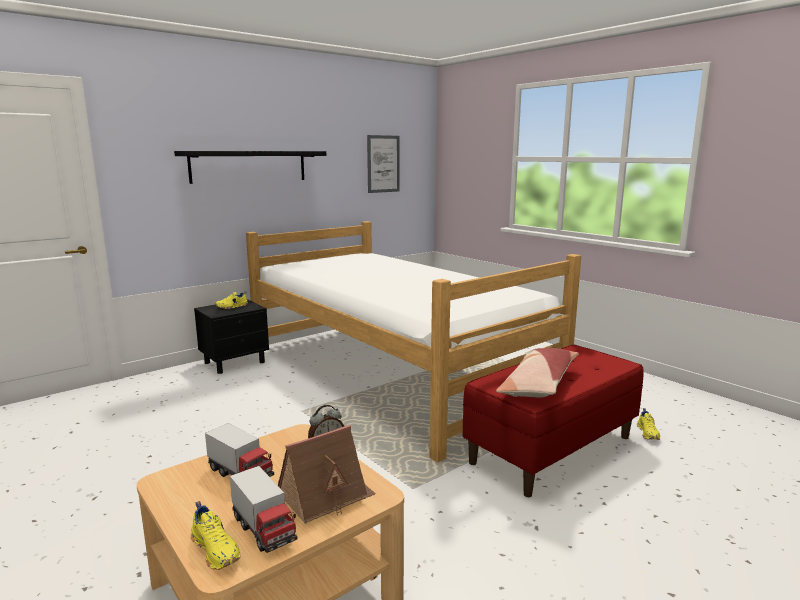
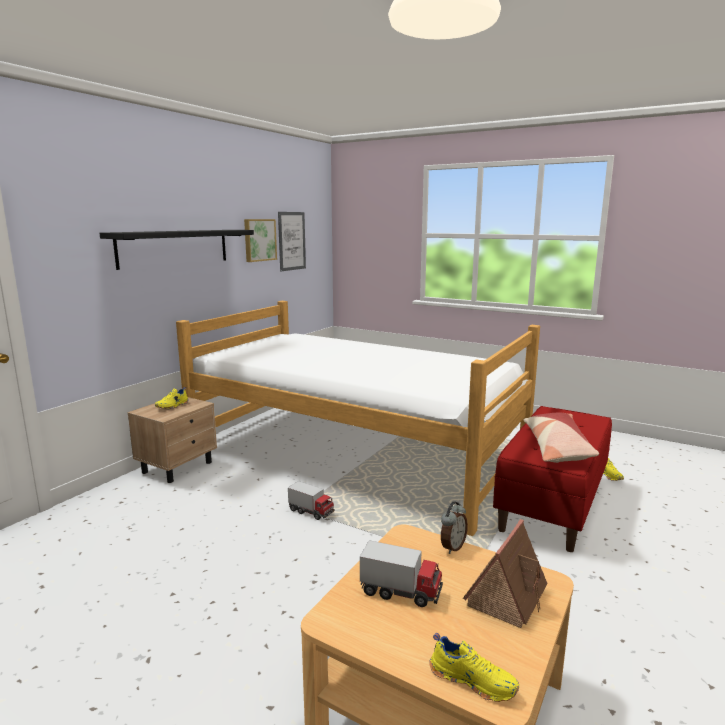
camera: 20 degrees left, 0 degrees up
(235, 362) = (178, 467): black nightstand -> beige nightstand
(264, 530) = (492, 645): toy truck -> toy truck (311, 512)
(344, 162) = (259, 240): none -> picture

